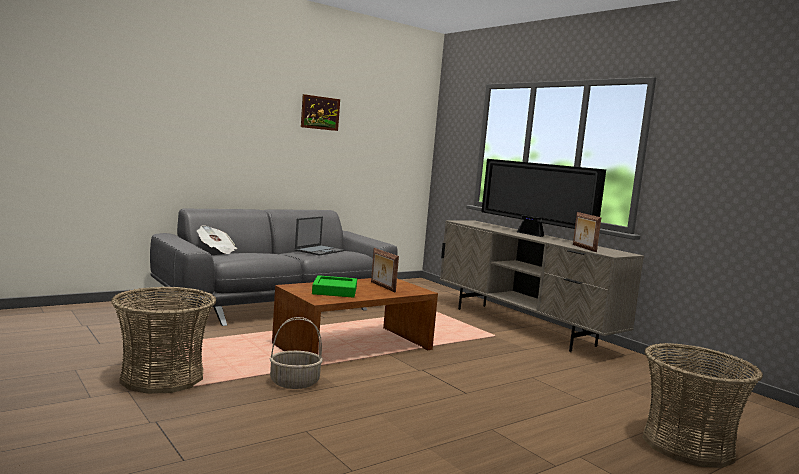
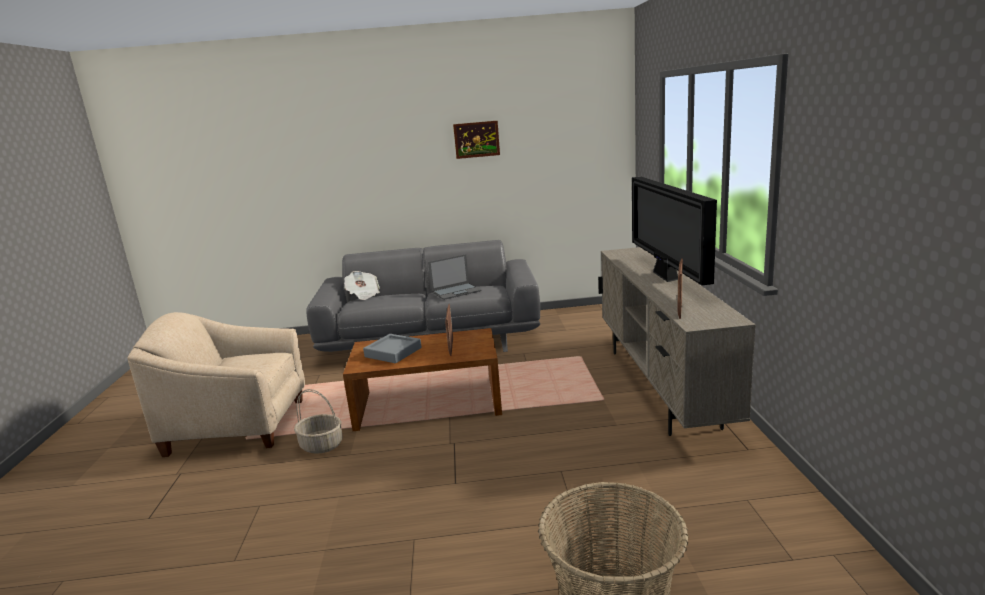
camera: 35 degrees right, 10 degrees up
(162, 377) = (239, 426): basket -> beige armchair
(334, 291) = (393, 352): green tray -> grey tray

